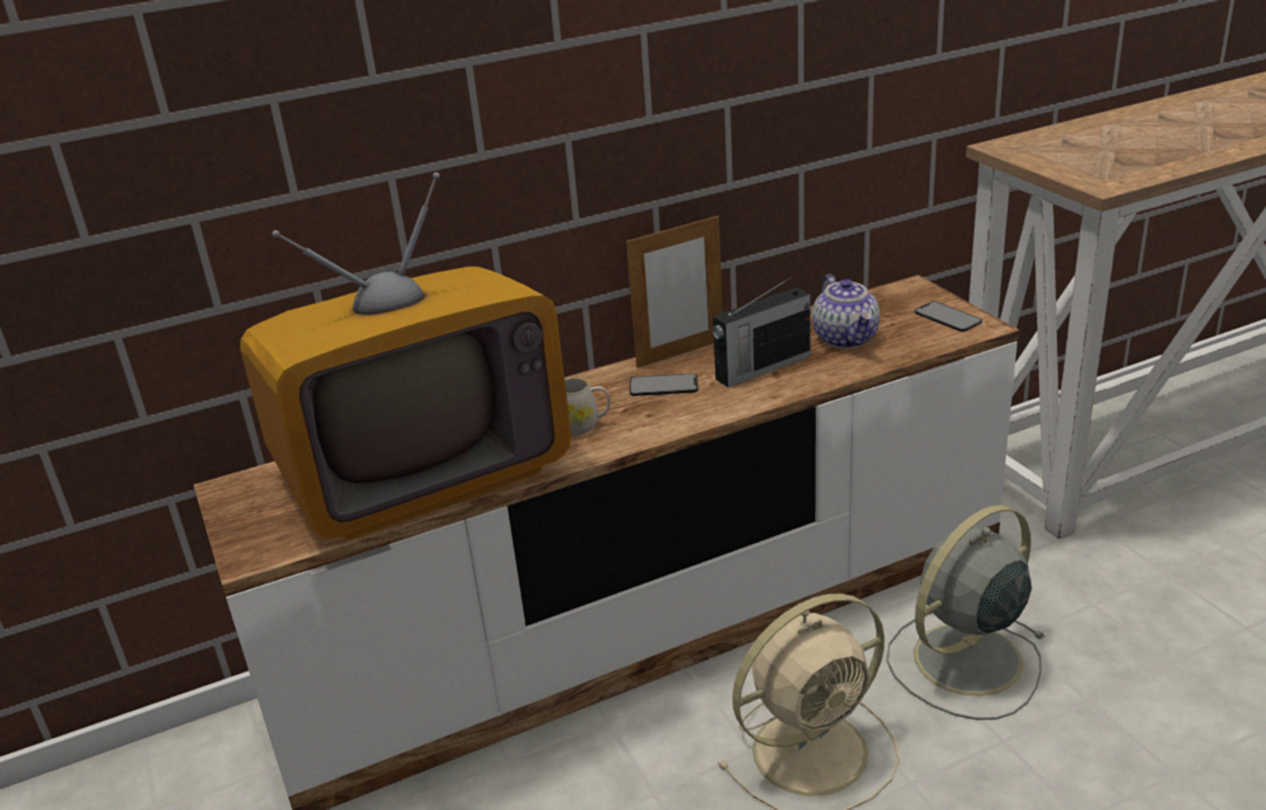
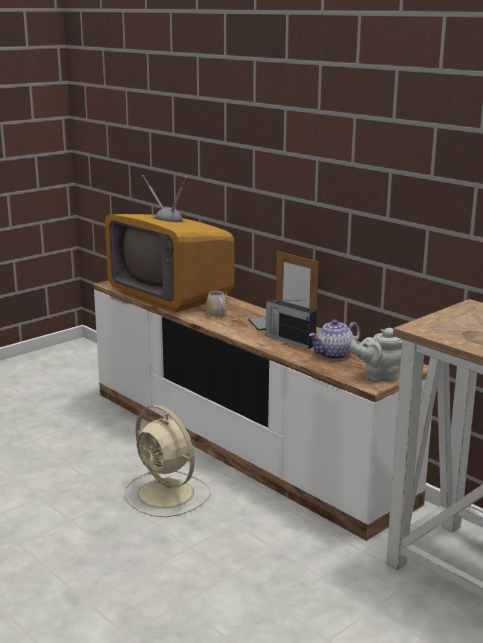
camera: 70 degrees right, 10 degrees down
(947, 317) = (378, 377): phone -> grey teapot
(964, 661) = (248, 533): grey fan -> none

